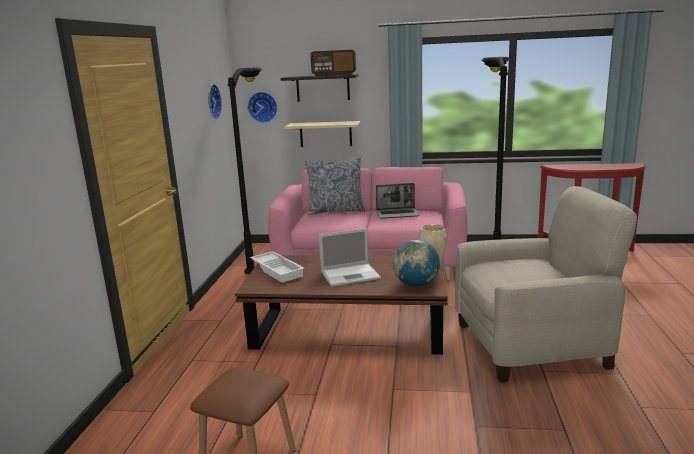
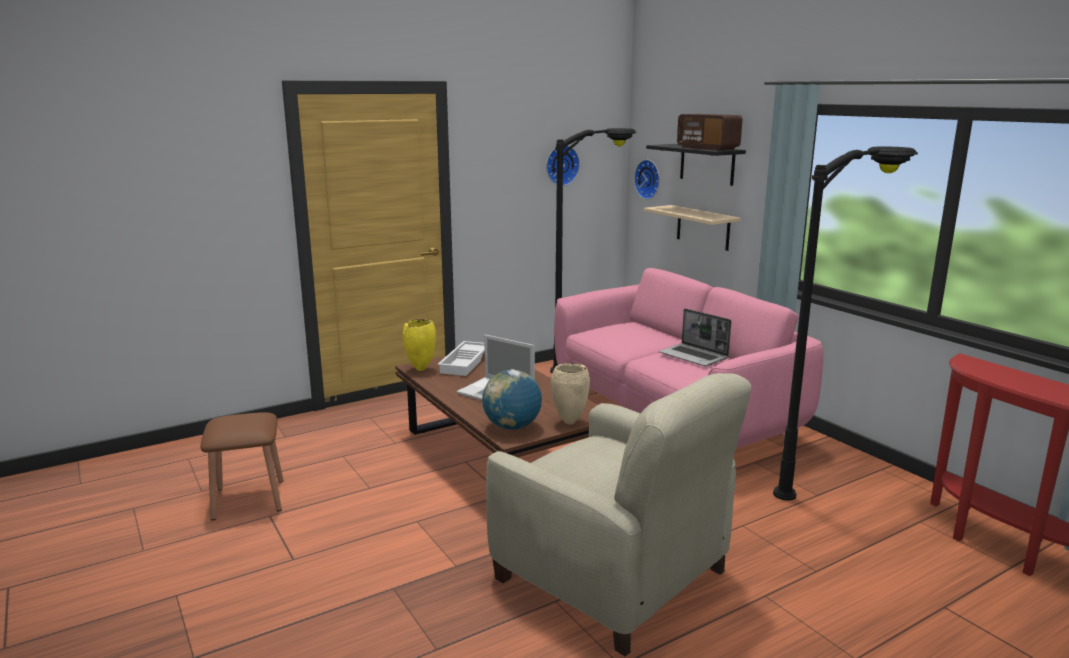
camera: 50 degrees right, 0 degrees up
(262, 287) = (420, 370): none -> yellow vase
(336, 211) = (653, 329): pillow -> none

